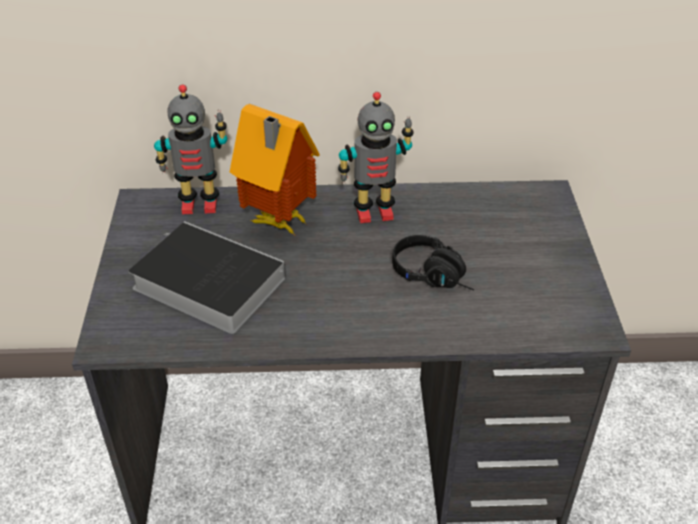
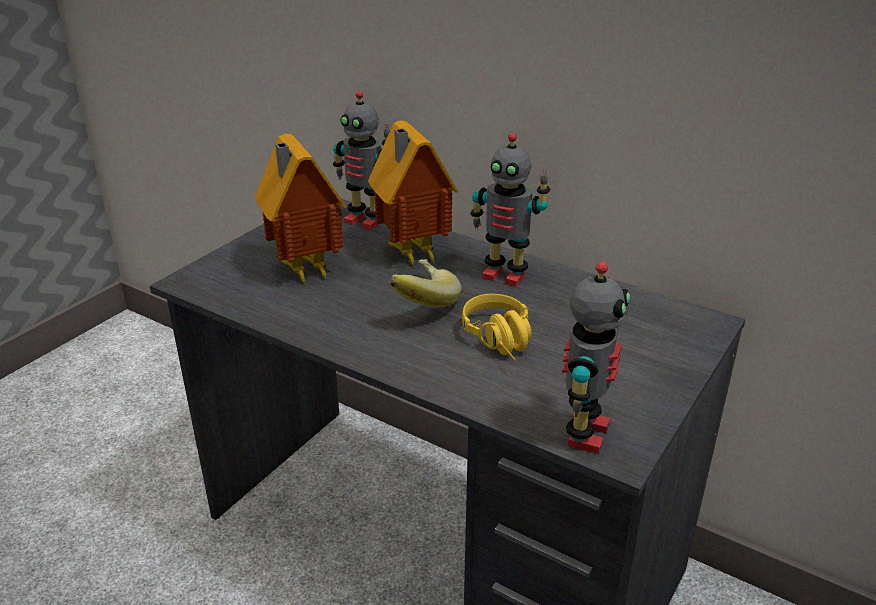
camera: 35 degrees right, 10 degrees down
(204, 282) = (303, 271): book -> toy house
(337, 269) = (419, 302): none -> banana
(435, 276) = (502, 342): black headphones -> yellow headphones
(561, 326) = (583, 433): none -> toy robot

